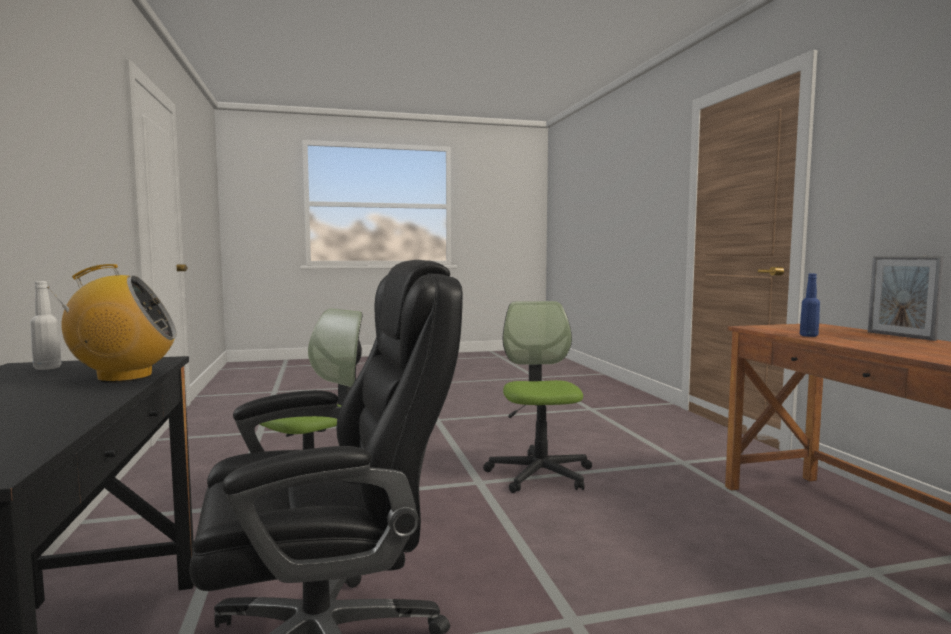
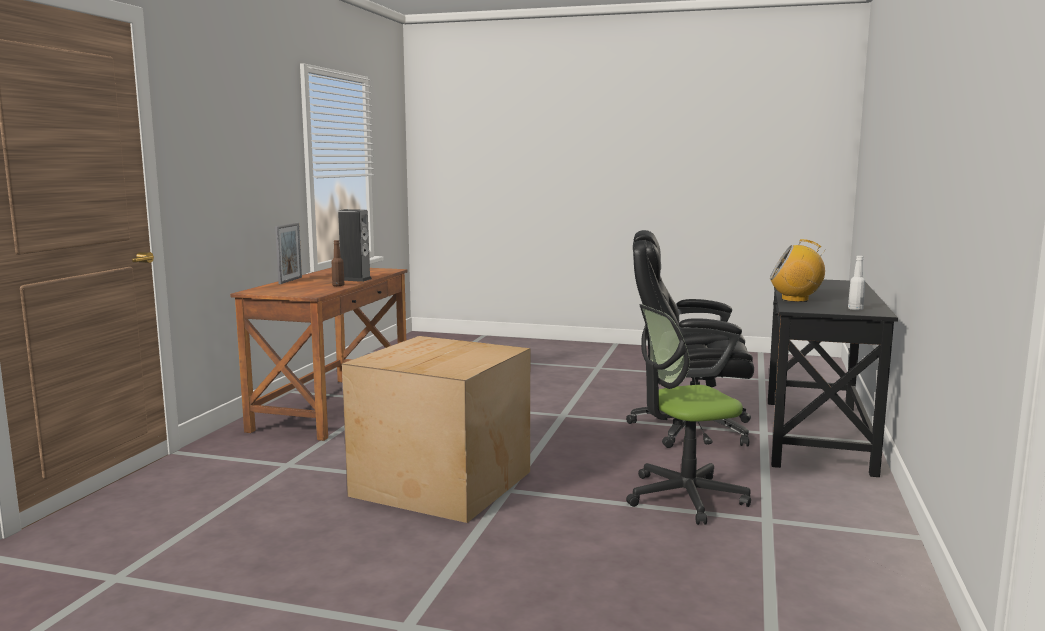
camera: 150 degrees left, 5 degrees up
(539, 474) = (439, 484): office chair -> cardboard box
(808, 336) = (338, 285): blue bottle -> brown bottle
(862, 344) = (355, 279): none -> speaker

